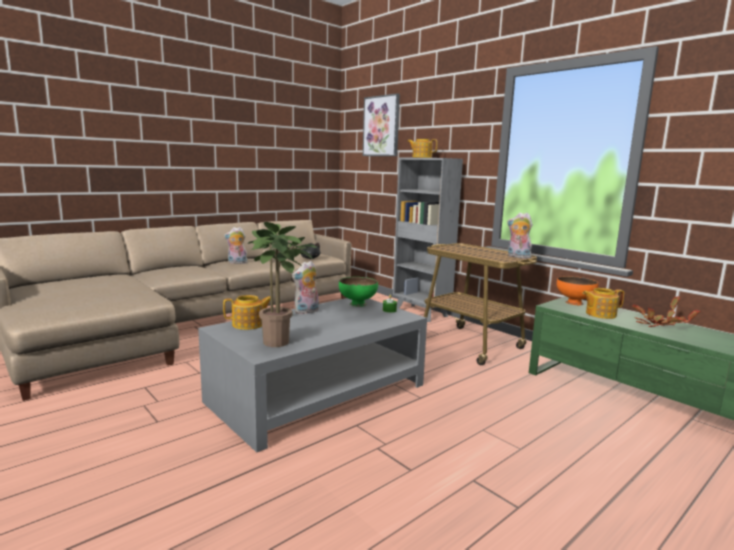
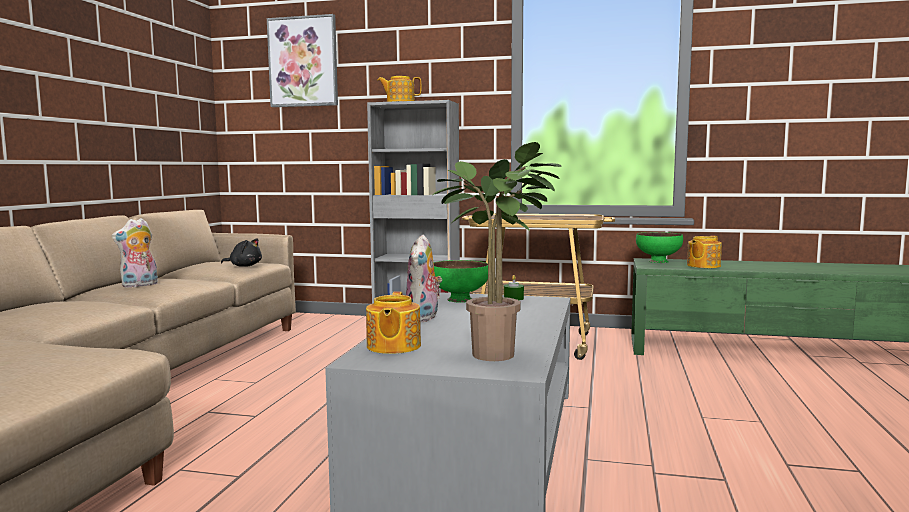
camera: 35 degrees left, 5 degrees down
(249, 324) = (392, 346): teapot -> teapot turned 150 degrees clockwise
(517, 257) = (586, 216): plush toy -> none
(575, 303) = (658, 261): orange bowl -> green bowl
(658, 325) = (761, 265): potted plant -> none

